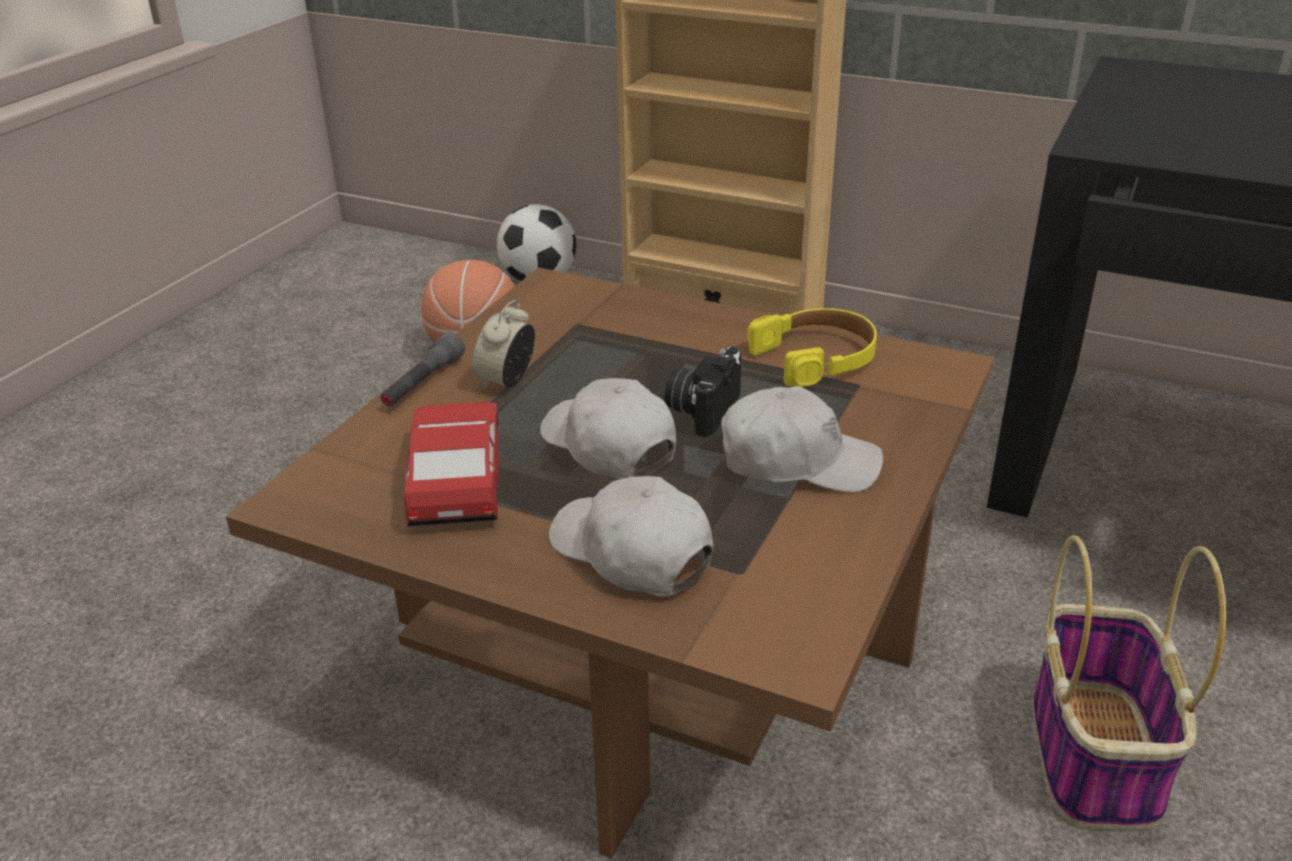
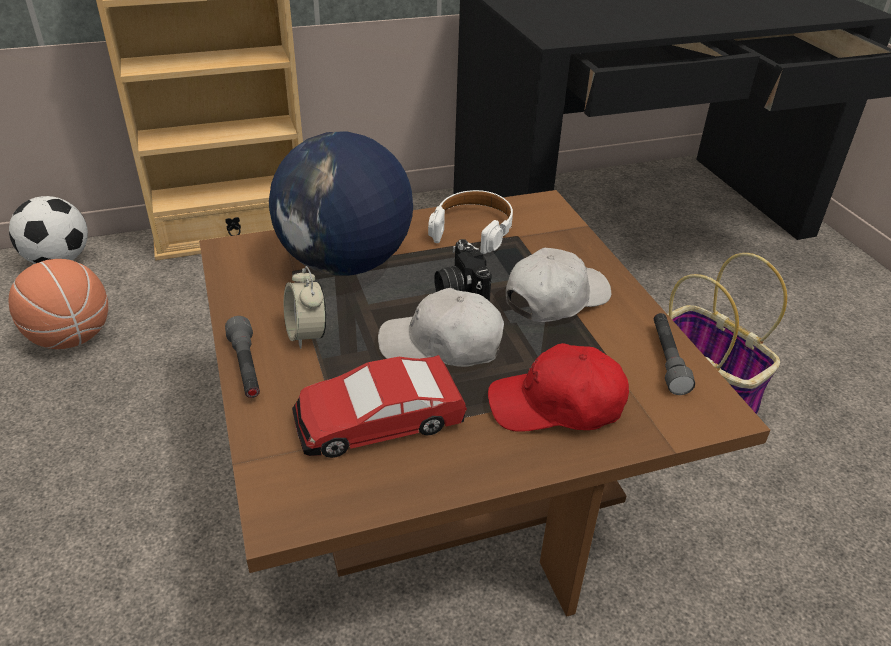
camera: 45 degrees left, 5 degrees up
(457, 477) = (378, 421): toy car -> toy car turned 60 degrees counterclockwise
(631, 553) = (557, 405): white cap -> red cap
(632, 338) = (346, 264): none -> globe
(816, 358) = (473, 229): yellow headphones -> white headphones
(826, 580) = (667, 360): none -> grey flashlight

